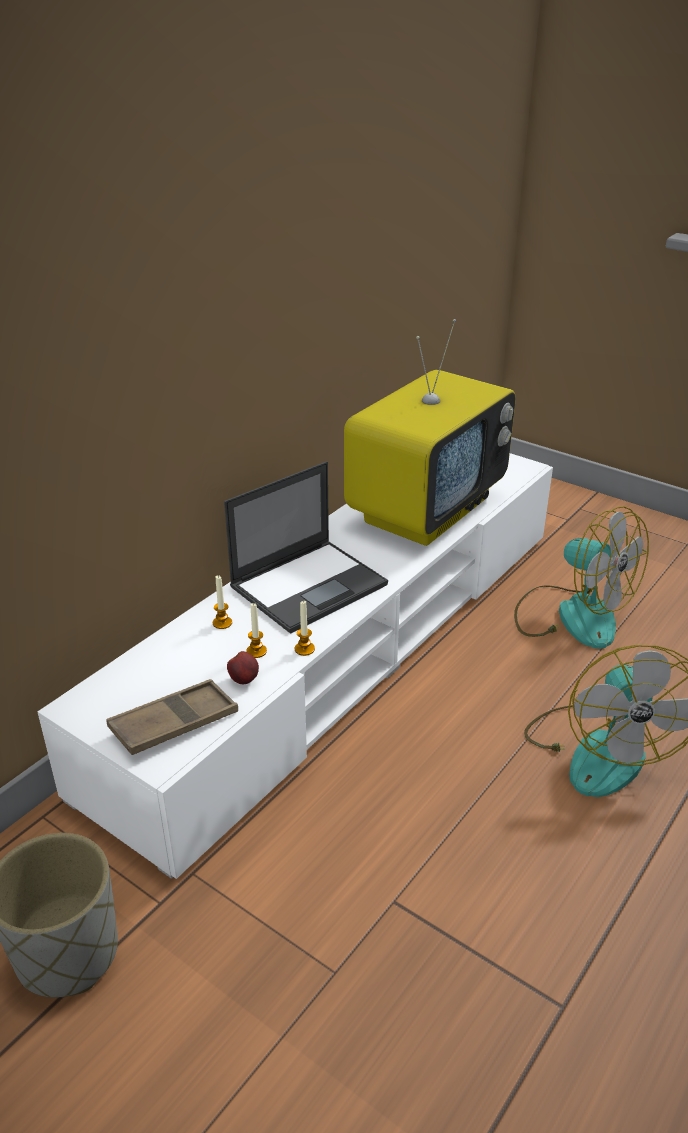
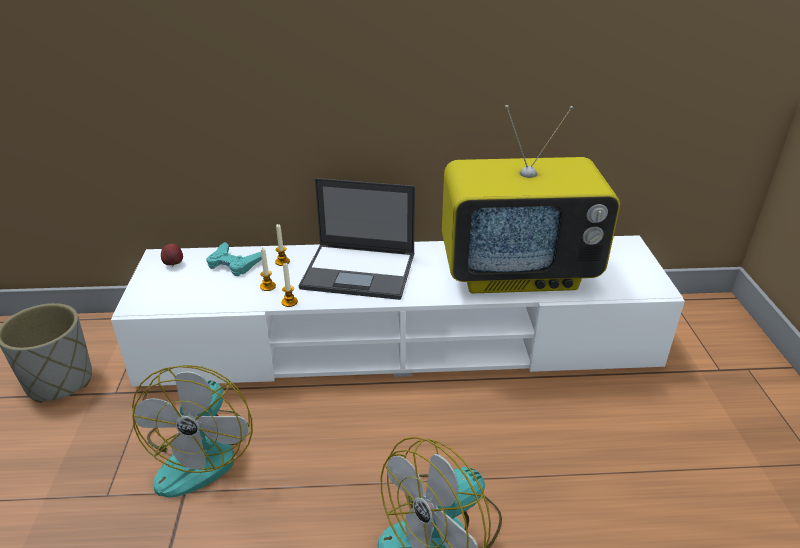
camera: 50 degrees right, 0 degrees up
(174, 723) = (172, 293): brown tray -> none
(176, 657) = (233, 264): none -> turquoise game controller
(244, 680) = (235, 296): apple -> apple (174, 264)
(572, 615) = (592, 435): fan -> fan (203, 452)

